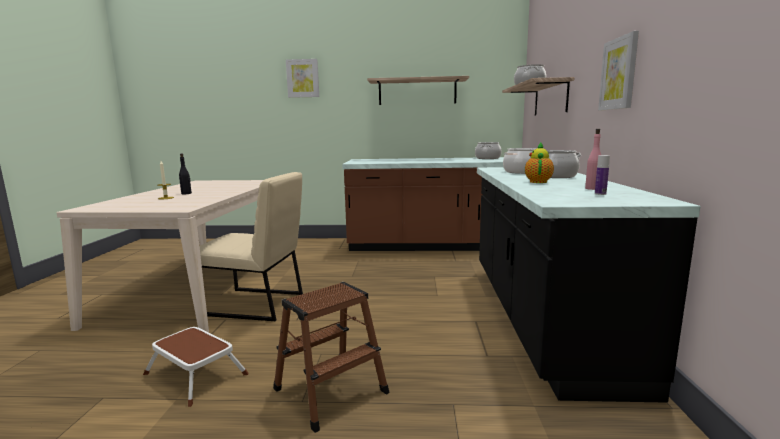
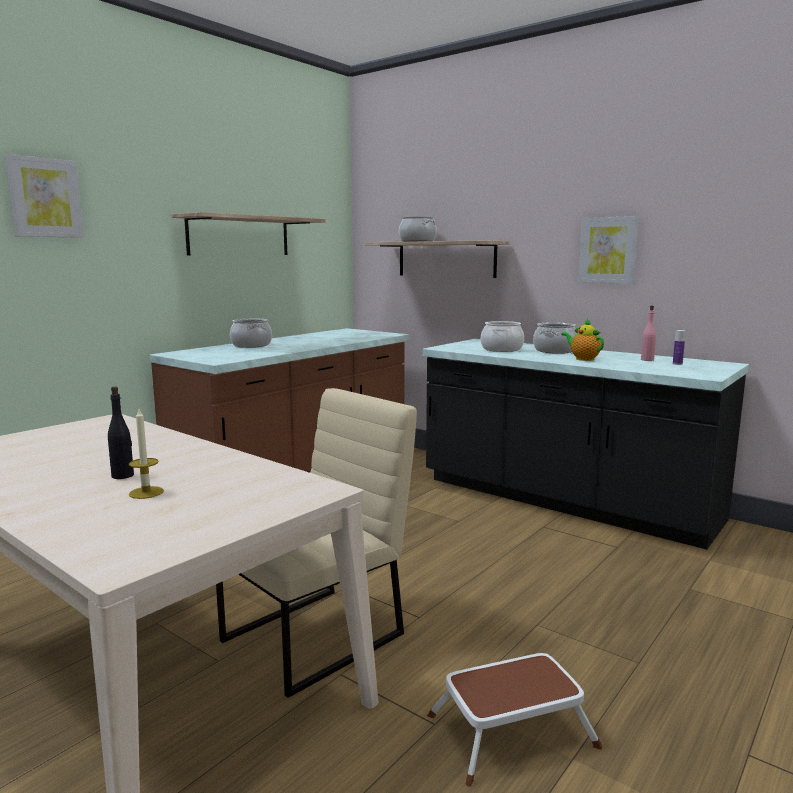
camera: 55 degrees left, 0 degrees up
(330, 390) = (626, 640): brown step ladder -> none
(488, 158) = (341, 333): cooking pot -> cooking pot (251, 345)

